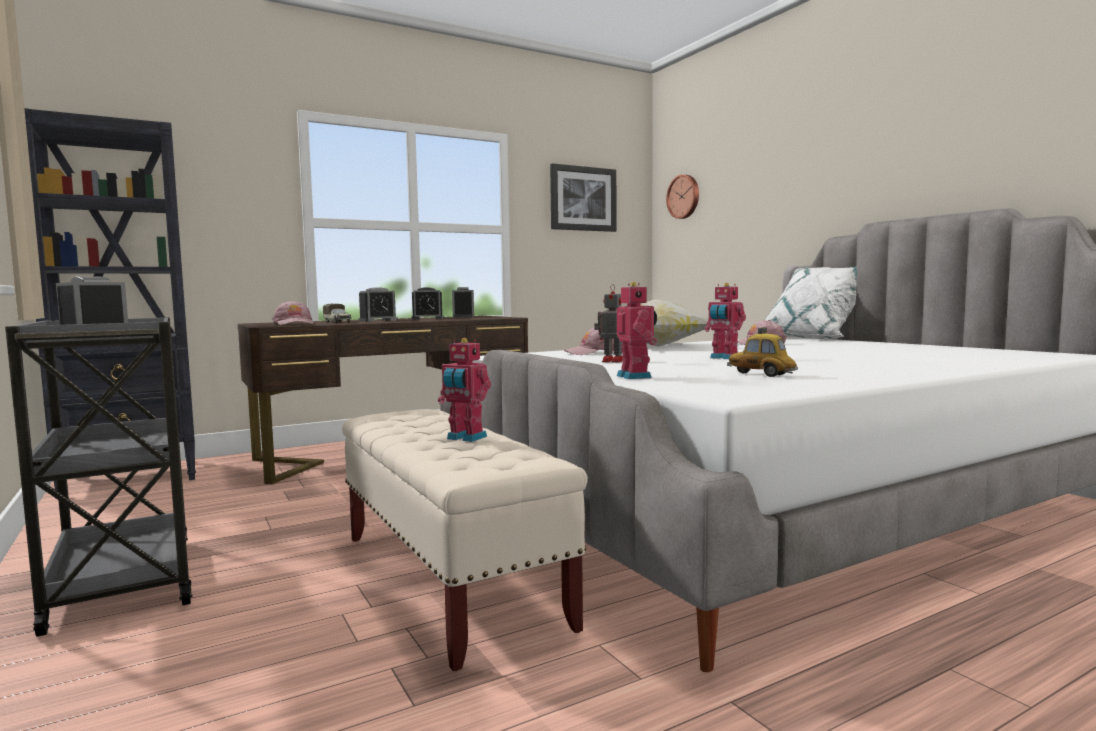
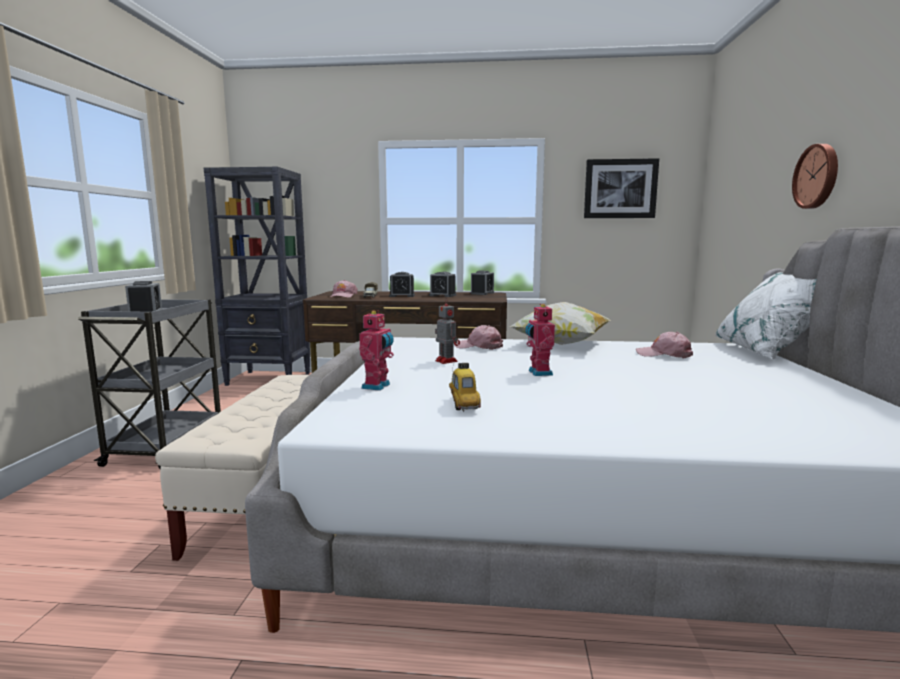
camera: 35 degrees right, 5 degrees up
(465, 438) = (264, 410): toy robot -> none
(684, 197) = (723, 183): wall clock -> wall clock (817, 176)

